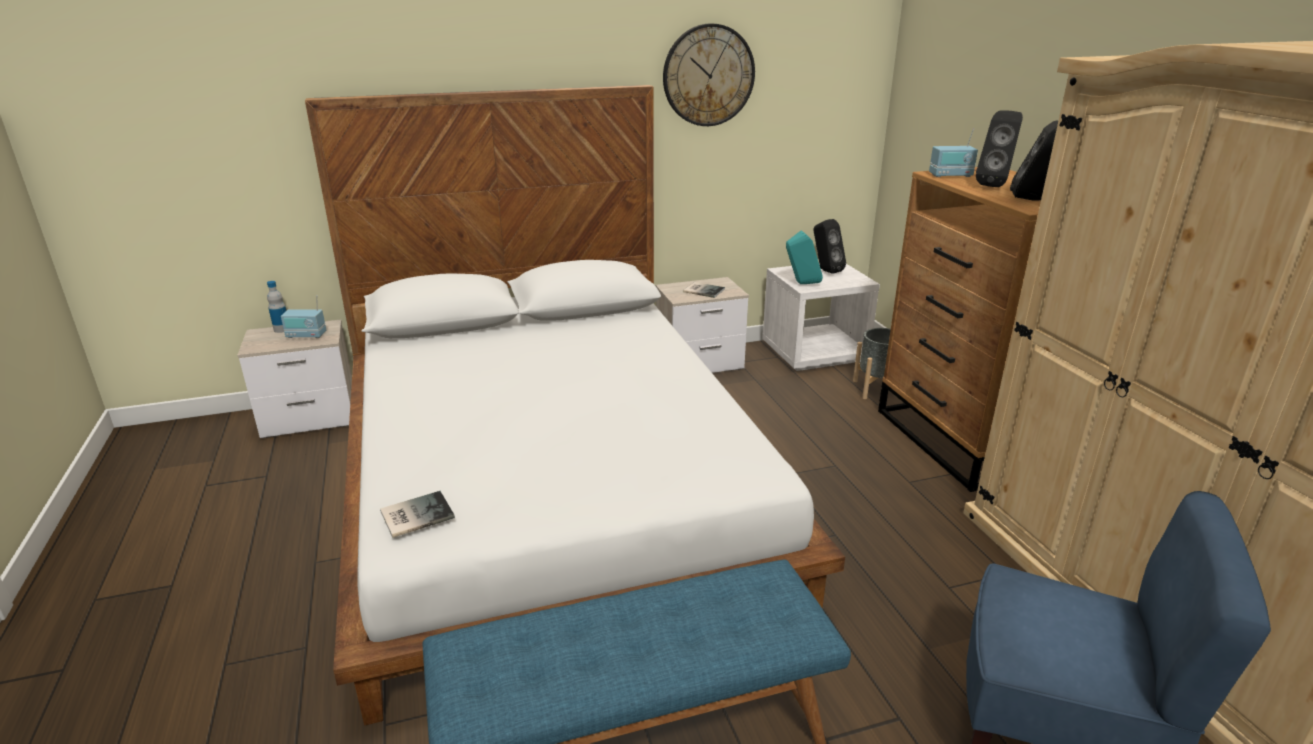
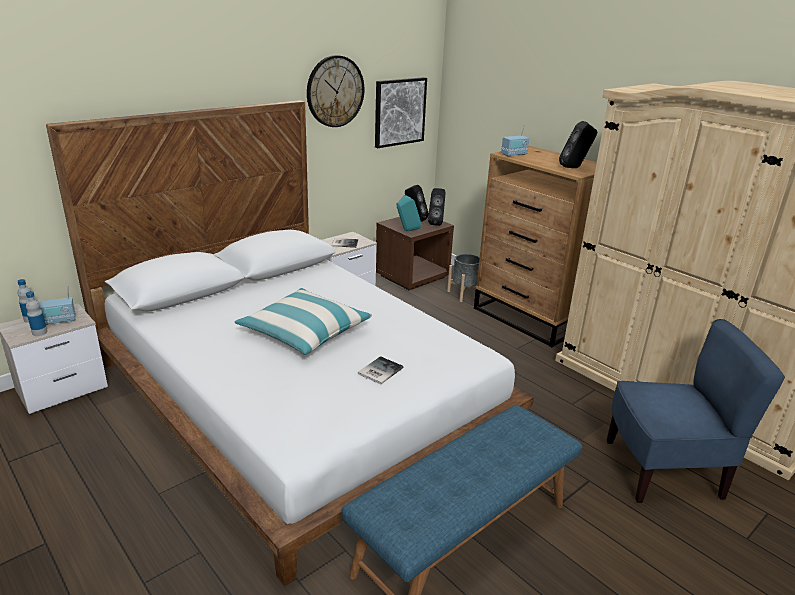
camera: 25 degrees left, 0 degrees up
(277, 345) = (39, 332): none -> bottle
(415, 514) = (293, 429): book -> book (378, 371)
(542, 394) = (304, 332): none -> pillow
(814, 353) = (412, 276): white nightstand -> brown nightstand
(815, 110) = (399, 112): none -> picture
(995, 185) = (544, 159): black speaker -> black speaker (436, 223)

